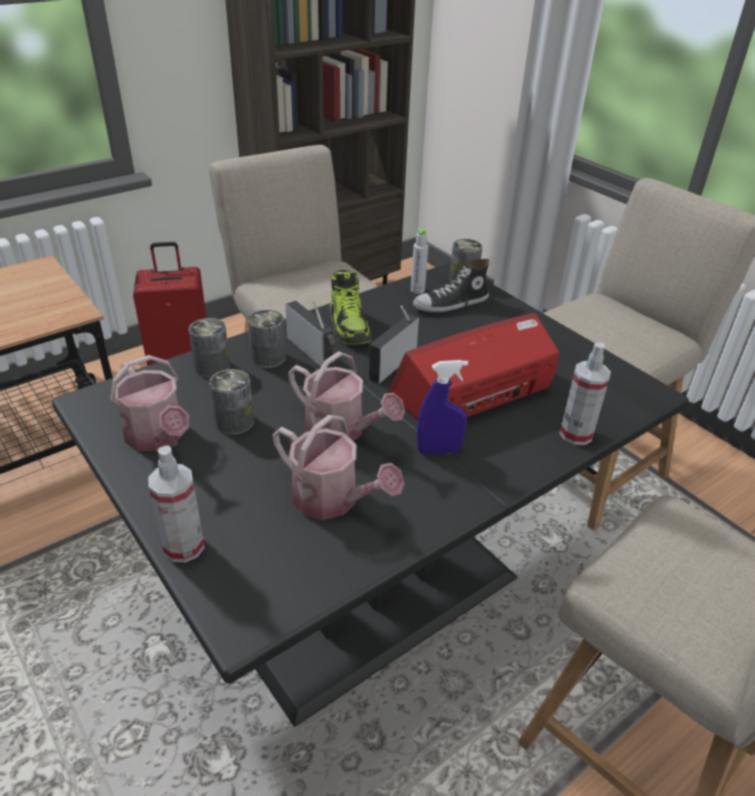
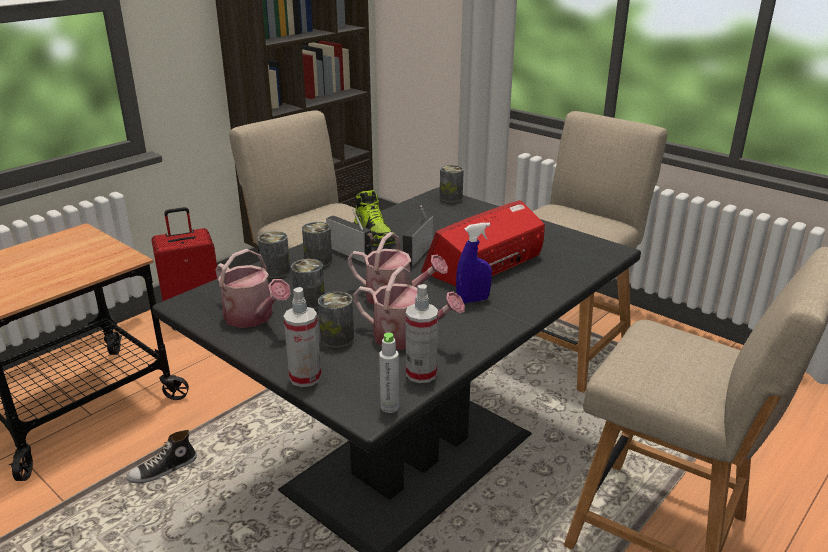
camera: 10 degrees left, 10 degrees down
(246, 487) = (337, 338): none -> can
(417, 290) = (418, 207): grey bottle -> grey bottle (389, 407)
(451, 304) = (447, 213): shoe -> shoe (163, 470)
(576, 434) = (568, 279): spray bottle -> spray bottle (421, 374)

